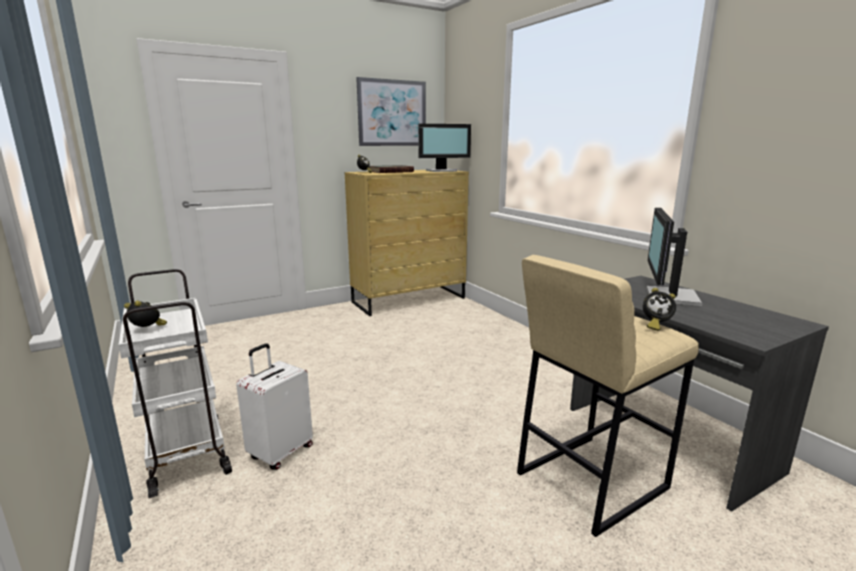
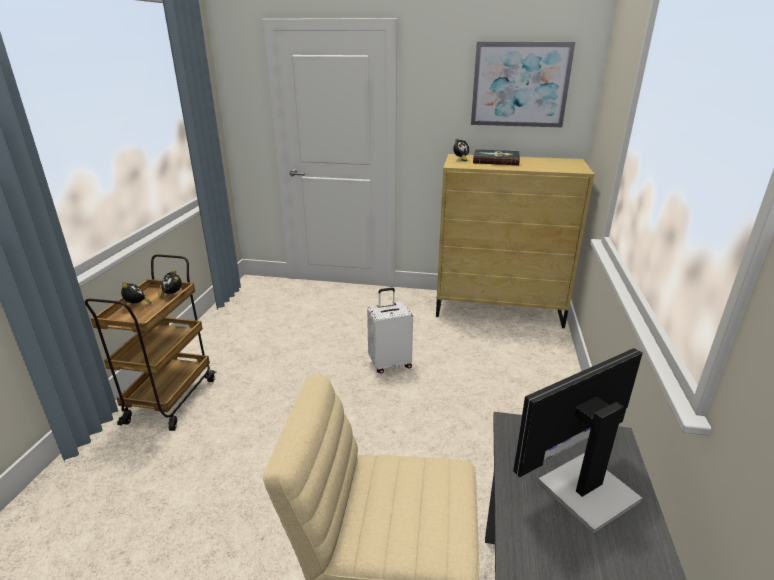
camera: 40 degrees right, 10 degrees up
(187, 455) = (172, 400): white cart -> brown cart
(280, 452) = (215, 431): white suitcase -> white suitcase (390, 363)
(442, 171) = (561, 167): monitor -> none
(655, 325) = (449, 526): alarm clock -> alarm clock (172, 295)

